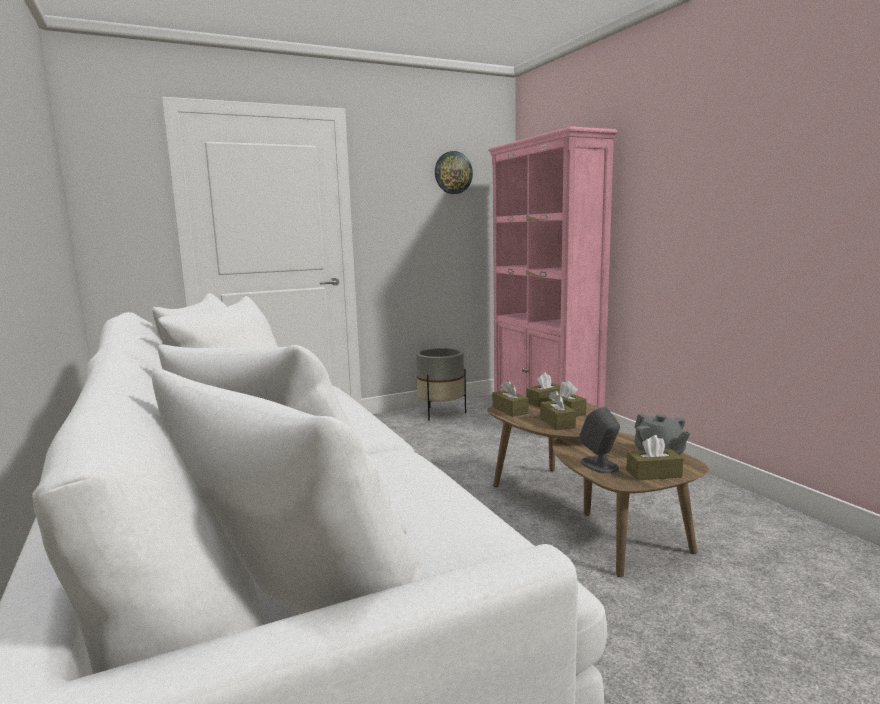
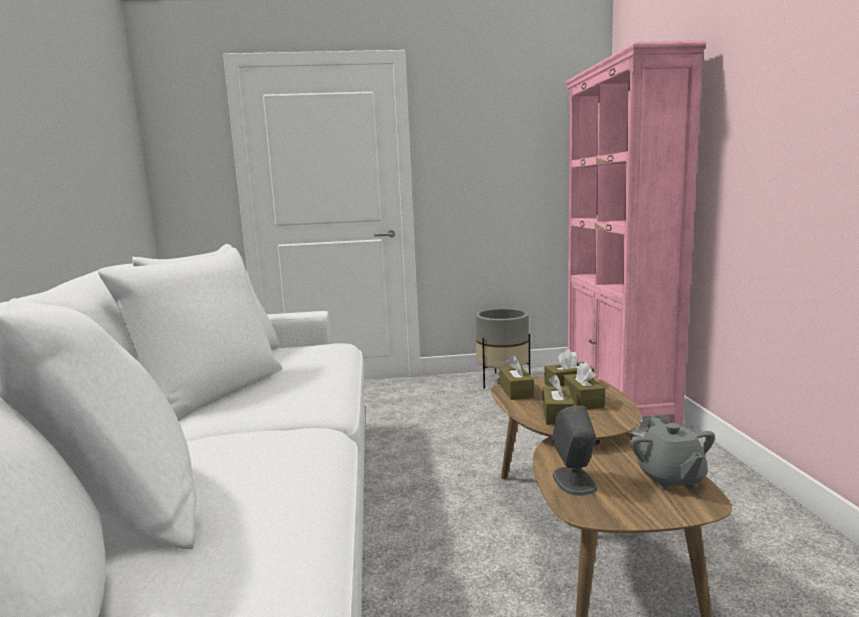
camera: 20 degrees right, 0 degrees up
(453, 172) = (530, 112): wall clock -> none
(653, 474) = (639, 507): brown tissue box -> none

